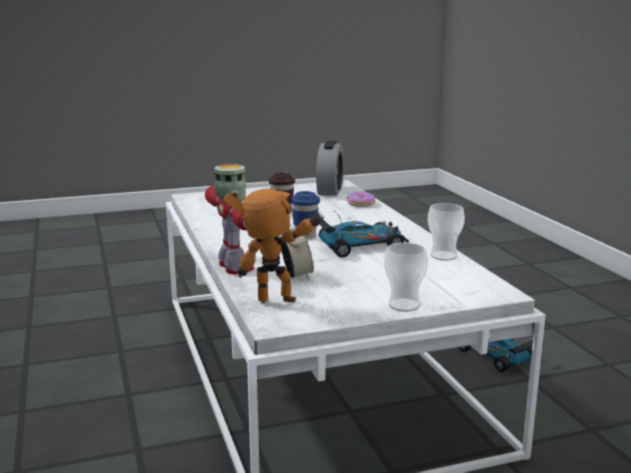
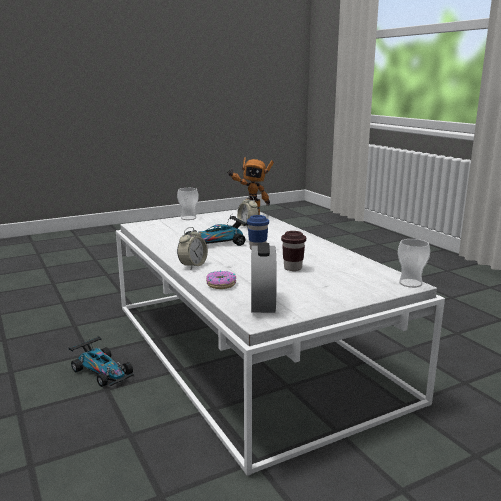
camera: 170 degrees right, 0 degrees up
(234, 267) = (286, 228): toy robot -> none
(388, 220) = (193, 265): none -> alarm clock
(443, 256) = (157, 240): cup -> cup (410, 283)

